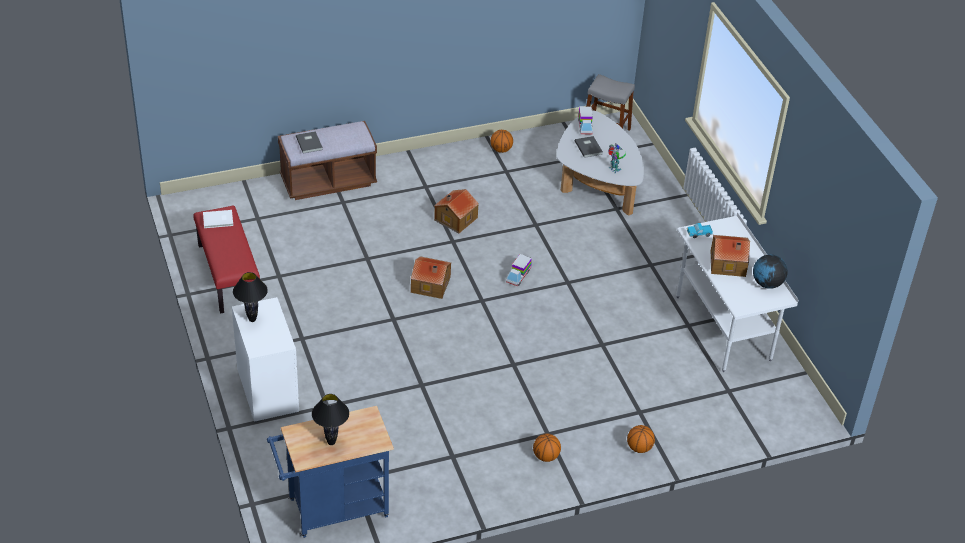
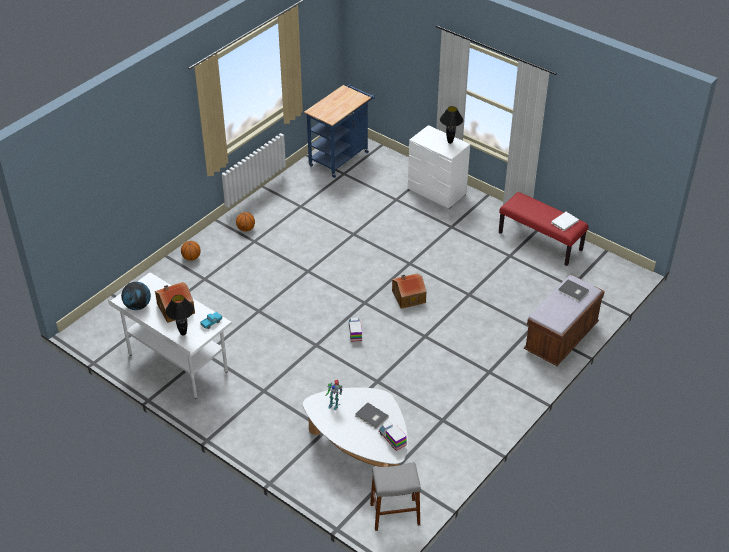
camera: 150 degrees right, 0 degrees up
(331, 442) = (338, 101): black table lamp -> black table lamp (183, 333)
(455, 219) = (440, 355): toy house -> none
(501, 150) = (466, 440): basketball -> none

